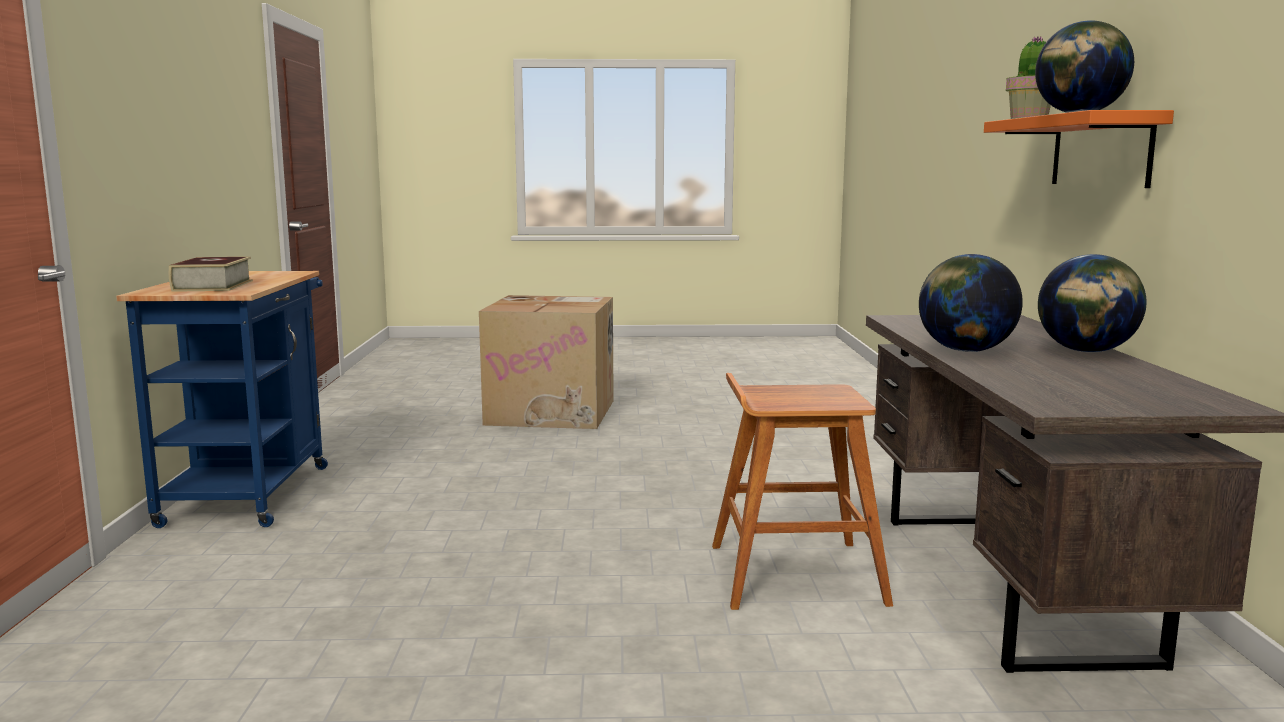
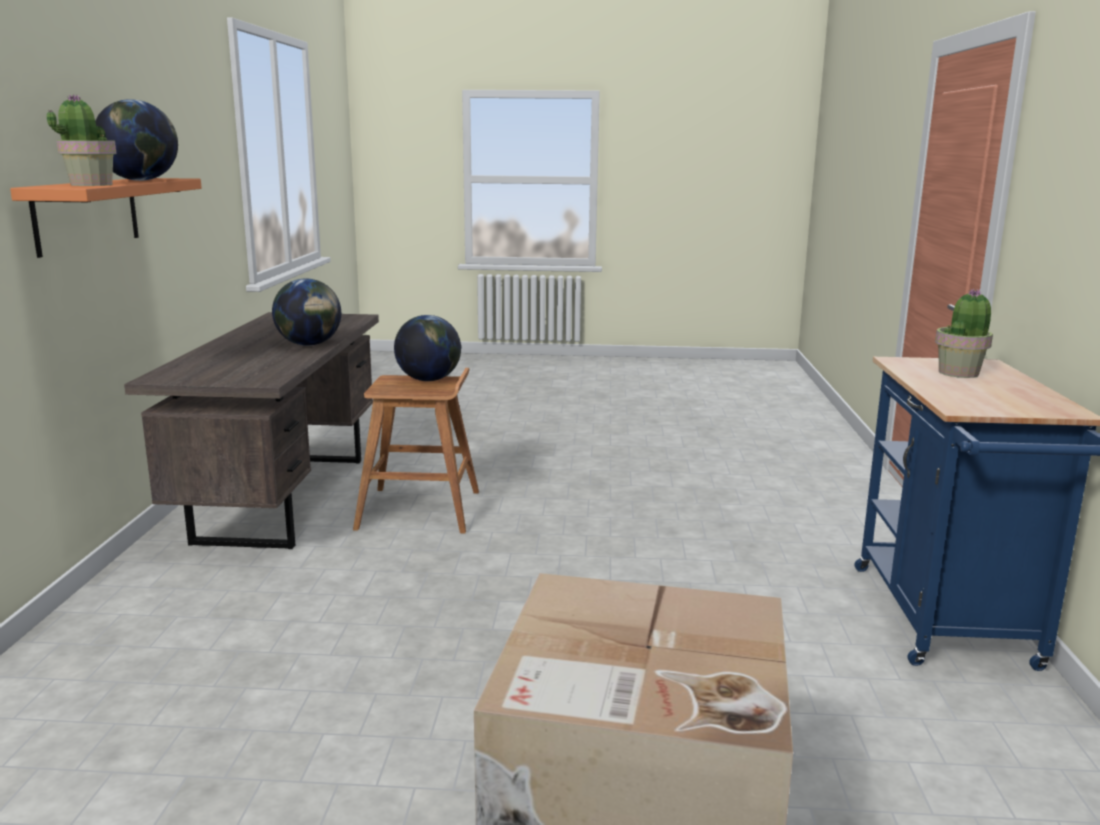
camera: 175 degrees left, 5 degrees up
(213, 286) = (959, 373): book -> potted plant
(1086, 351) = (231, 342): globe -> globe (428, 380)

